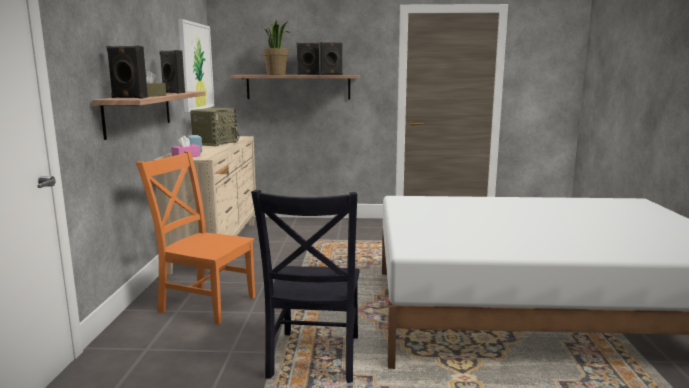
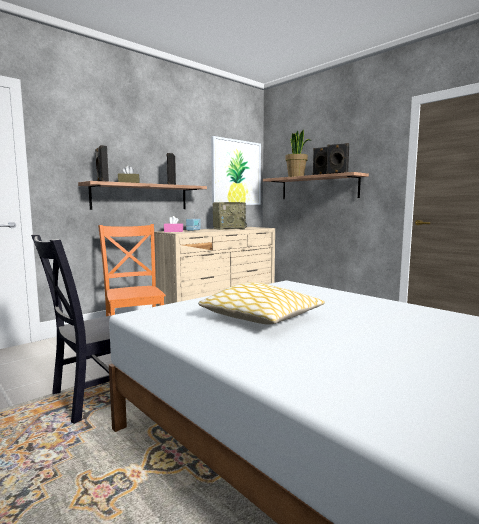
camera: 45 degrees right, 5 degrees down
(483, 228) = (262, 318): none -> pillow

